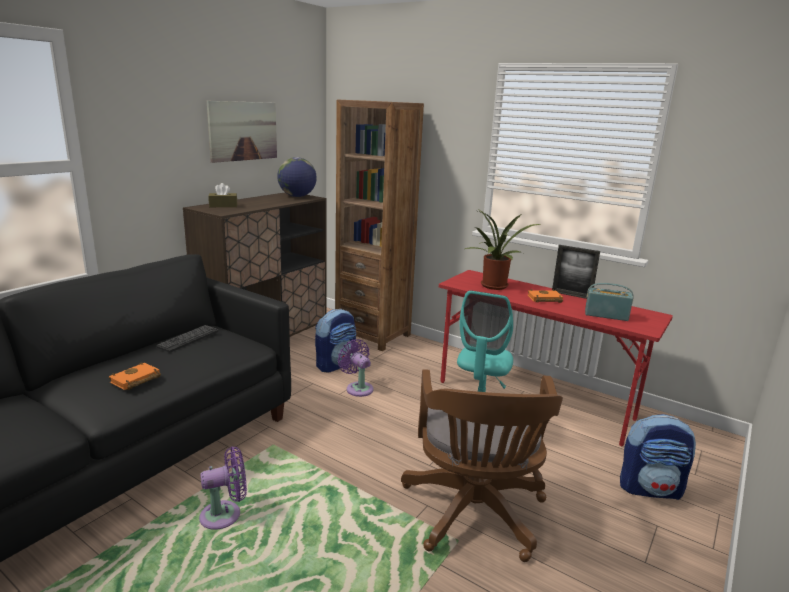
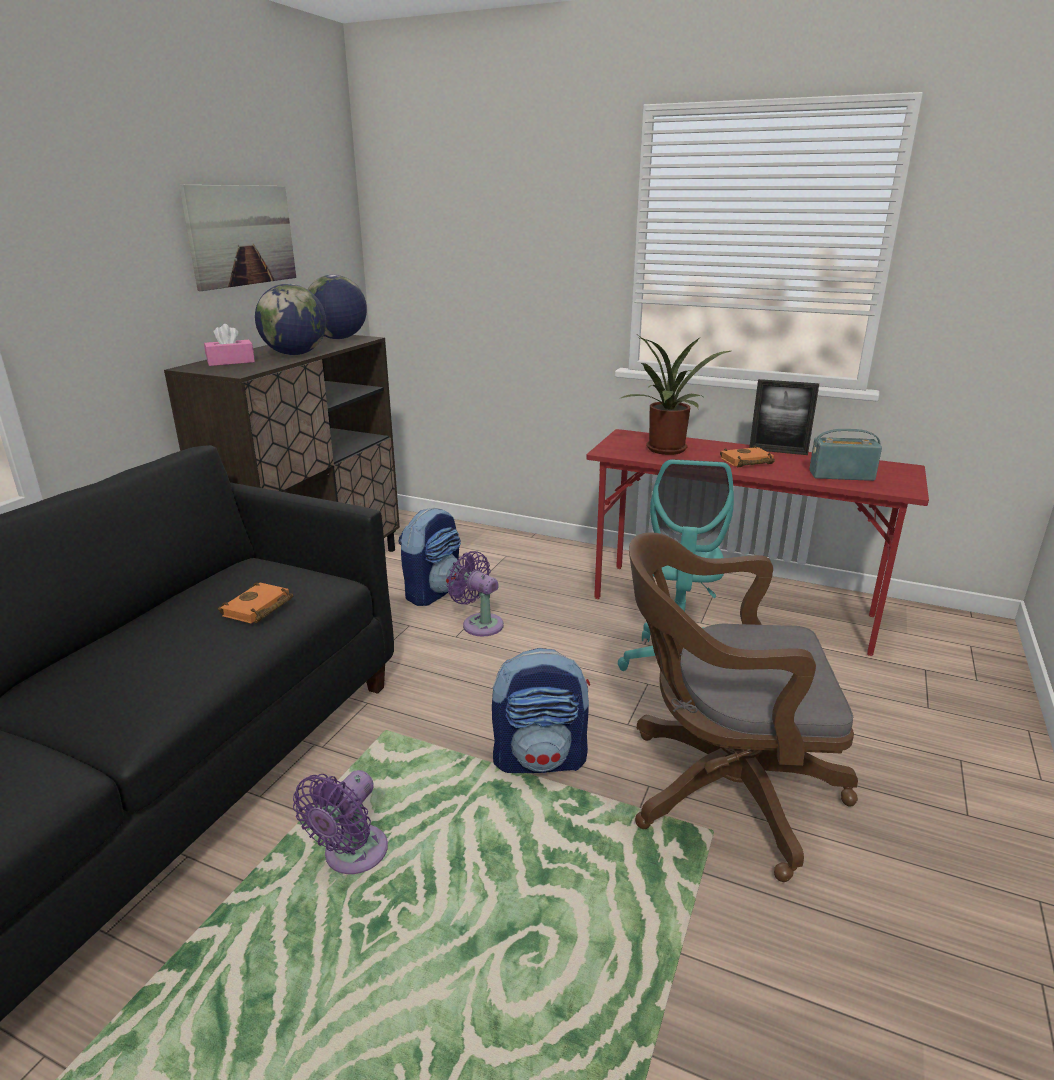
camera: 10 degrees left, 5 degrees up
(135, 380) = (166, 668): orange book -> orange book (258, 609)
(188, 339) = (225, 585): keyboard -> none
(223, 206) = (231, 362): brown tissue box -> pink tissue box
(225, 515) = (351, 856): purple fan -> purple fan turned 150 degrees clockwise
(264, 204) = (295, 354): none -> globe
(373, 335) = (471, 540): brown bookcase -> none
(474, 515) = (720, 789): brown office chair -> brown office chair turned 105 degrees clockwise
(650, 488) = (931, 709): backpack -> backpack (540, 759)

